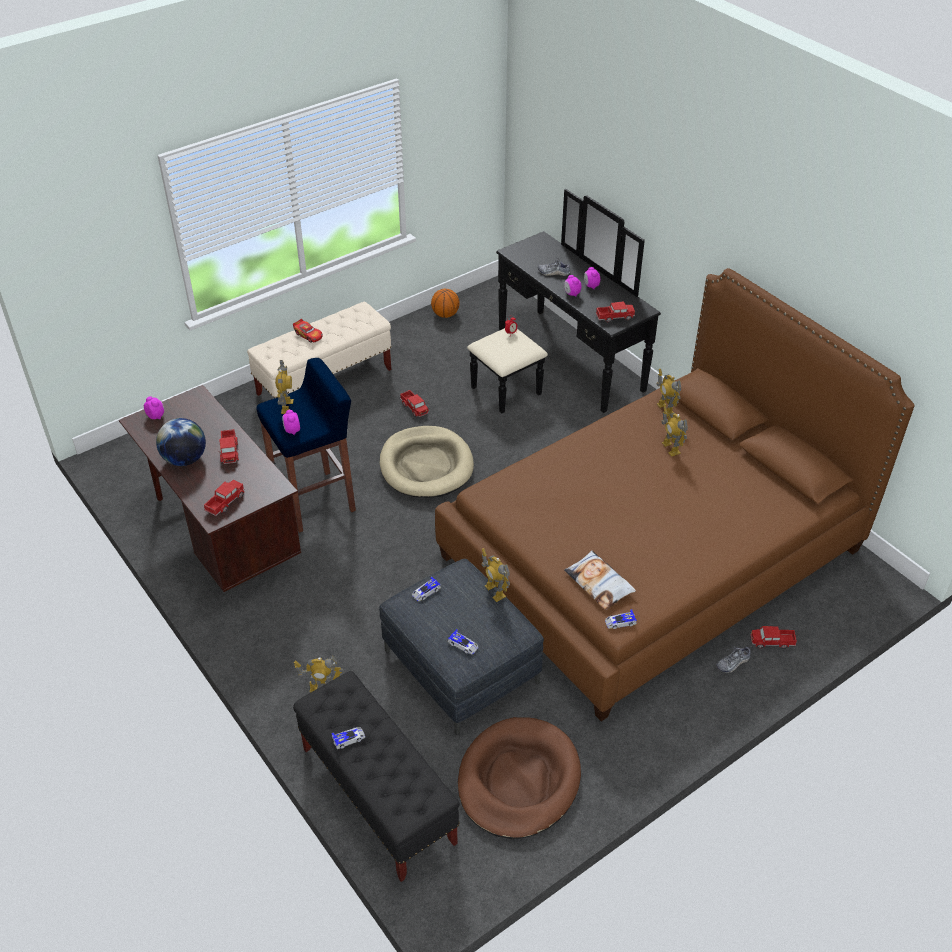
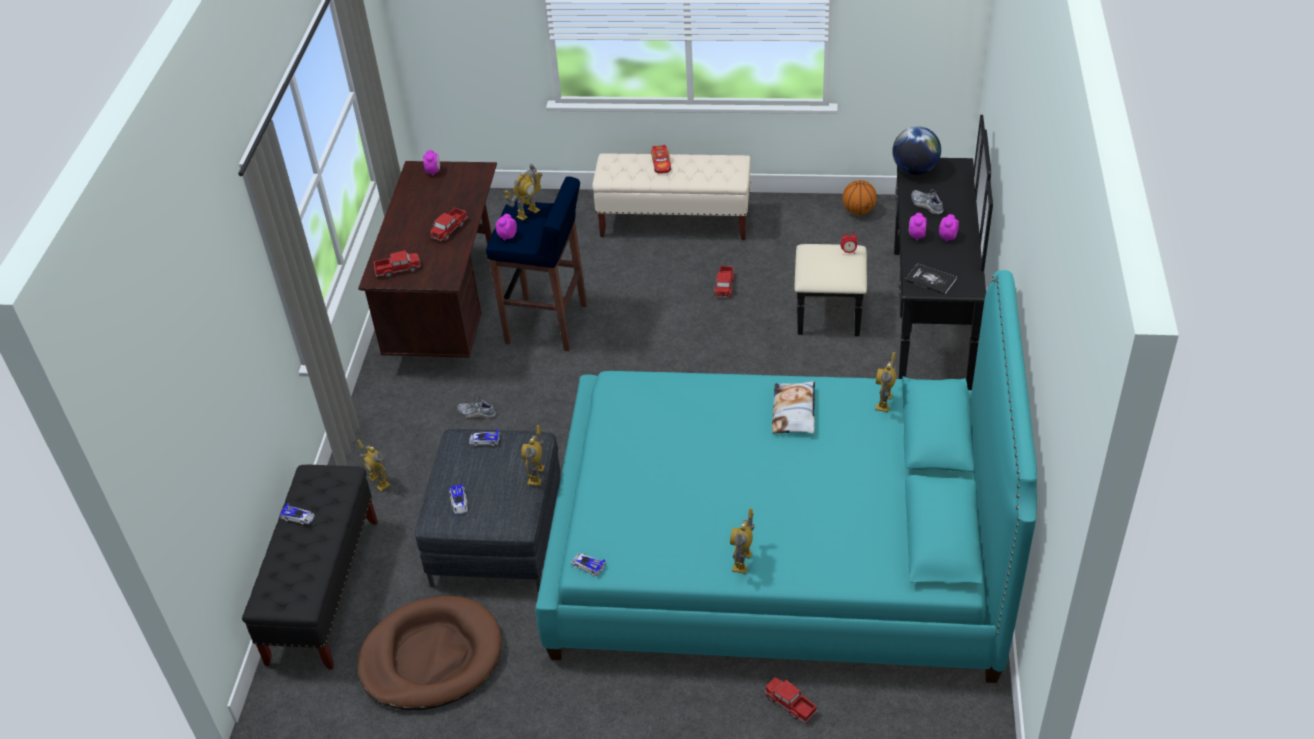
camera: 45 degrees right, 0 degrees up
(185, 459) = (411, 218): globe -> globe (915, 170)
(426, 465) = (672, 345): beige dog bed -> none
(599, 583) = (613, 521): pillow -> pillow (794, 412)
(615, 317) = (930, 280): toy truck -> book
(651, 552) = (778, 546): brown bed -> turquoise bed
(670, 448) = (840, 442): toy robot -> toy robot (743, 561)
(733, 663) = (728, 696): shoe -> shoe (476, 413)

